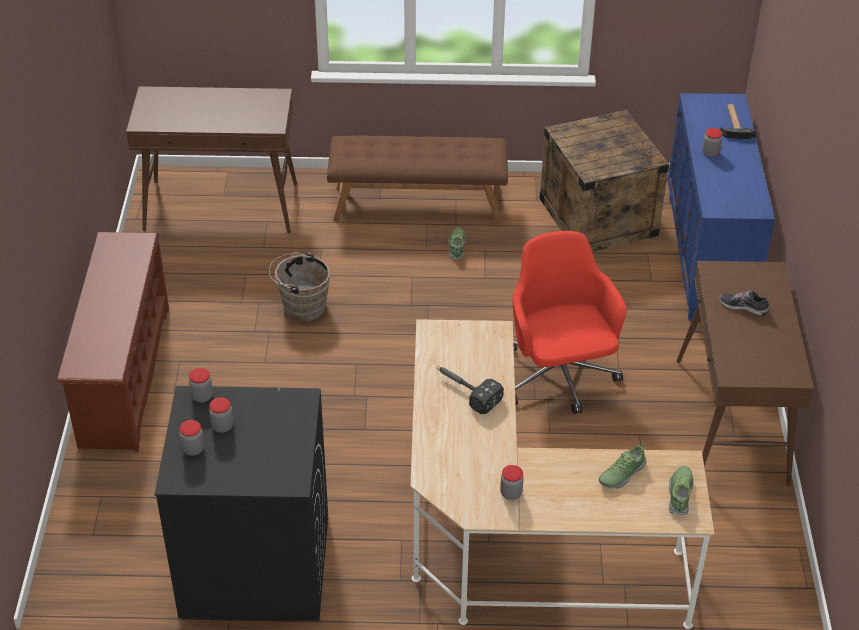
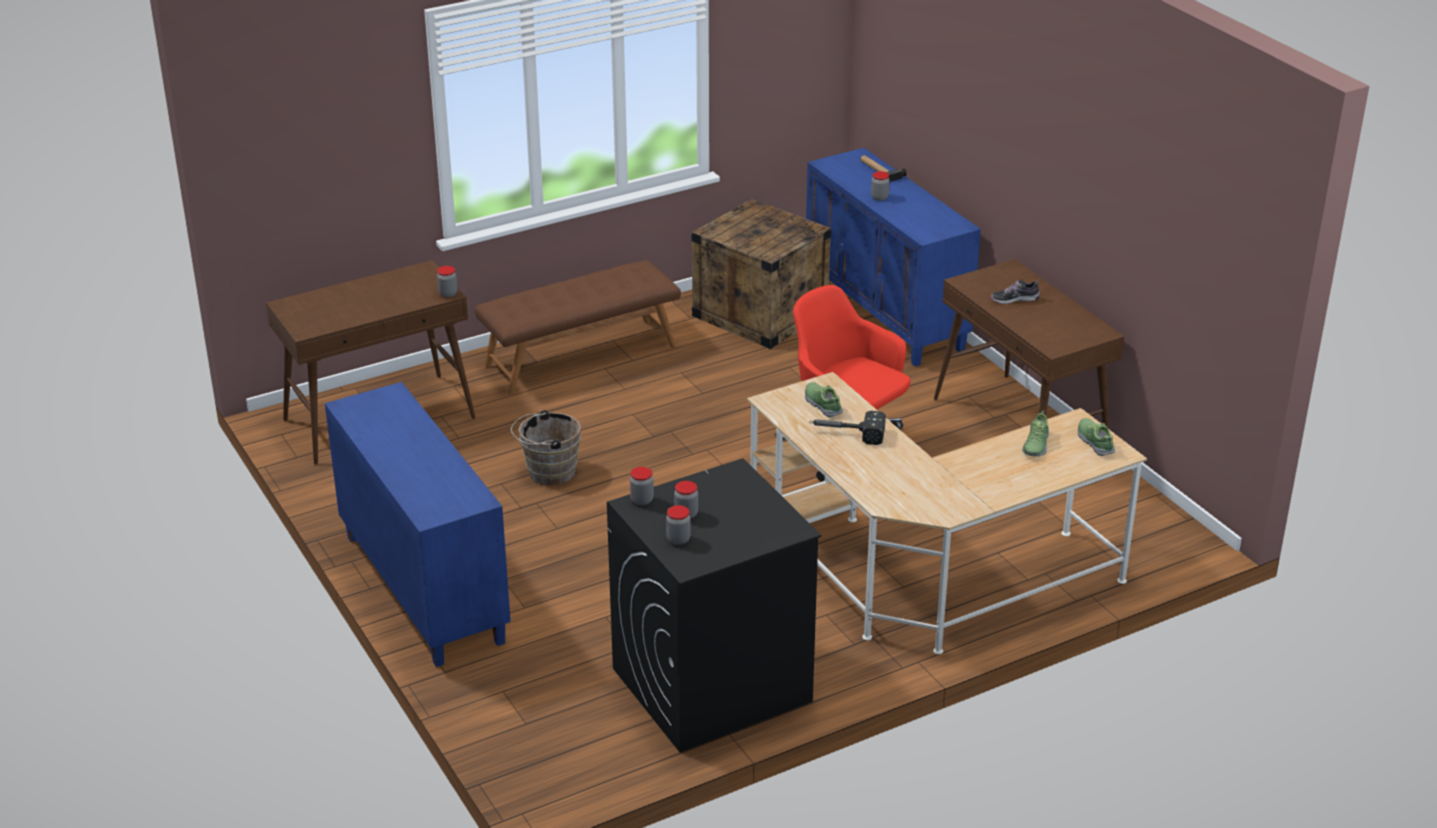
camera: 30 degrees left, 10 degrees down
(123, 375) = (421, 588): brown shoe rack -> blue cabinet
(457, 247) = (652, 377): shoe -> shoe (823, 404)
(511, 493) = (961, 489): jar -> jar (448, 294)

